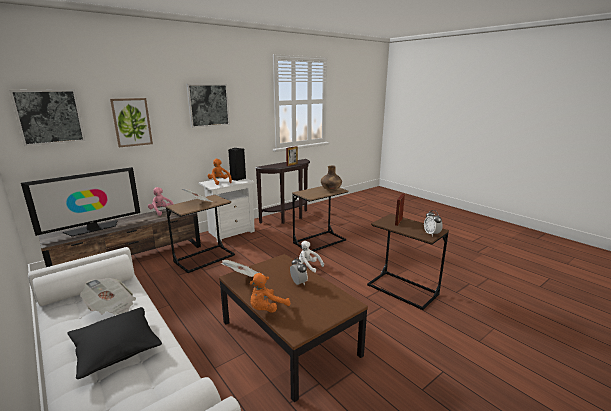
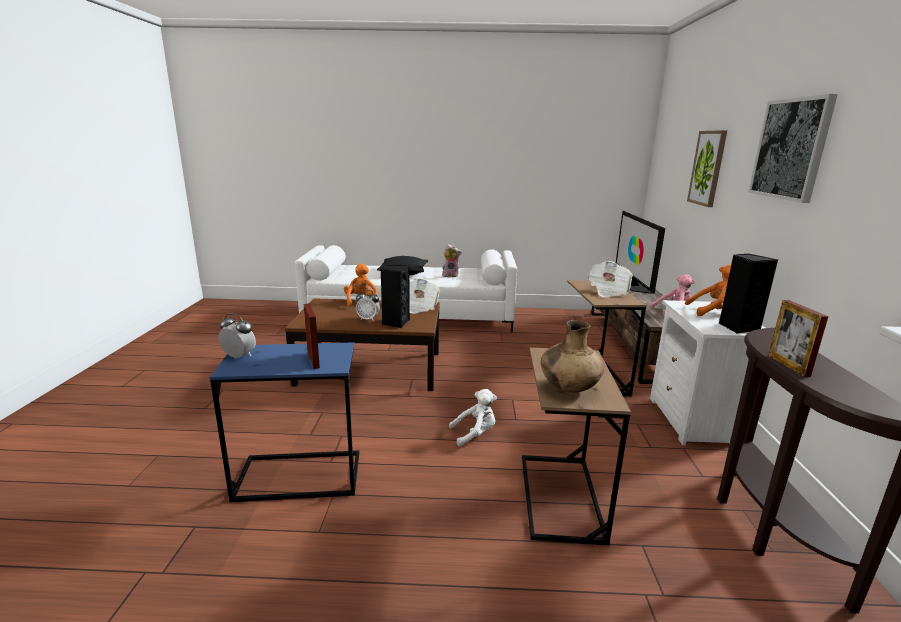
camera: 130 degrees right, 0 degrees up
(49, 116) = (670, 151): picture -> none
(111, 307) = (450, 275): newspaper -> plush toy
(289, 270) = (395, 322): none -> black speaker
(402, 289) = (298, 476): brown side table -> blue side table

